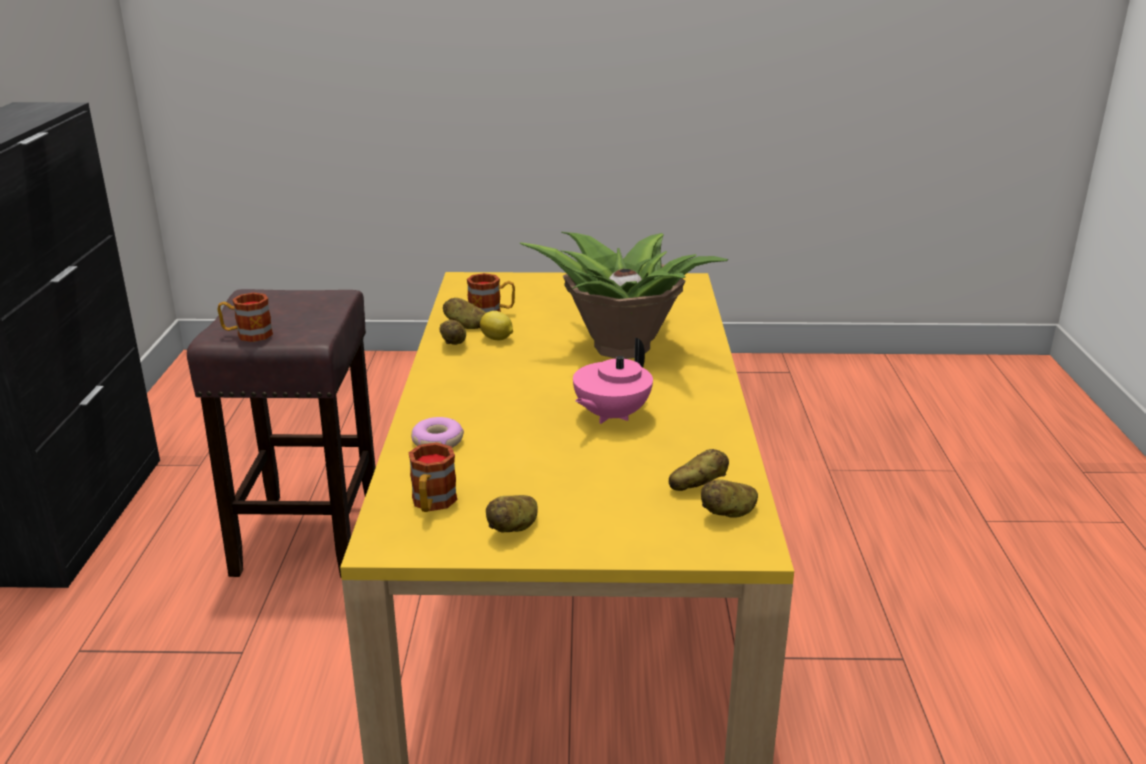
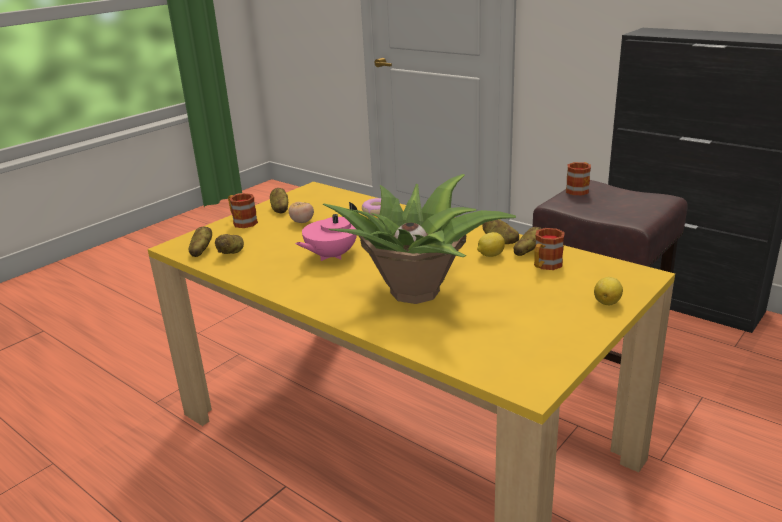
camera: 130 degrees right, 0 degrees up
(432, 504) = (325, 200): mug -> mug (242, 222)
(533, 282) = (607, 302): none -> lemon
(539, 482) = (302, 222): none -> tomato
(610, 416) = (331, 256): pink teapot -> pink teapot turned 120 degrees counterclockwise

